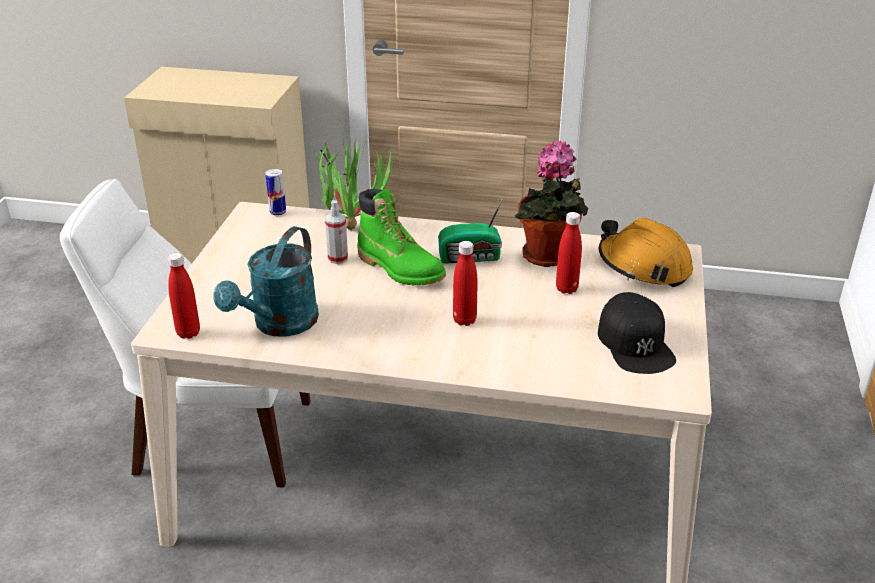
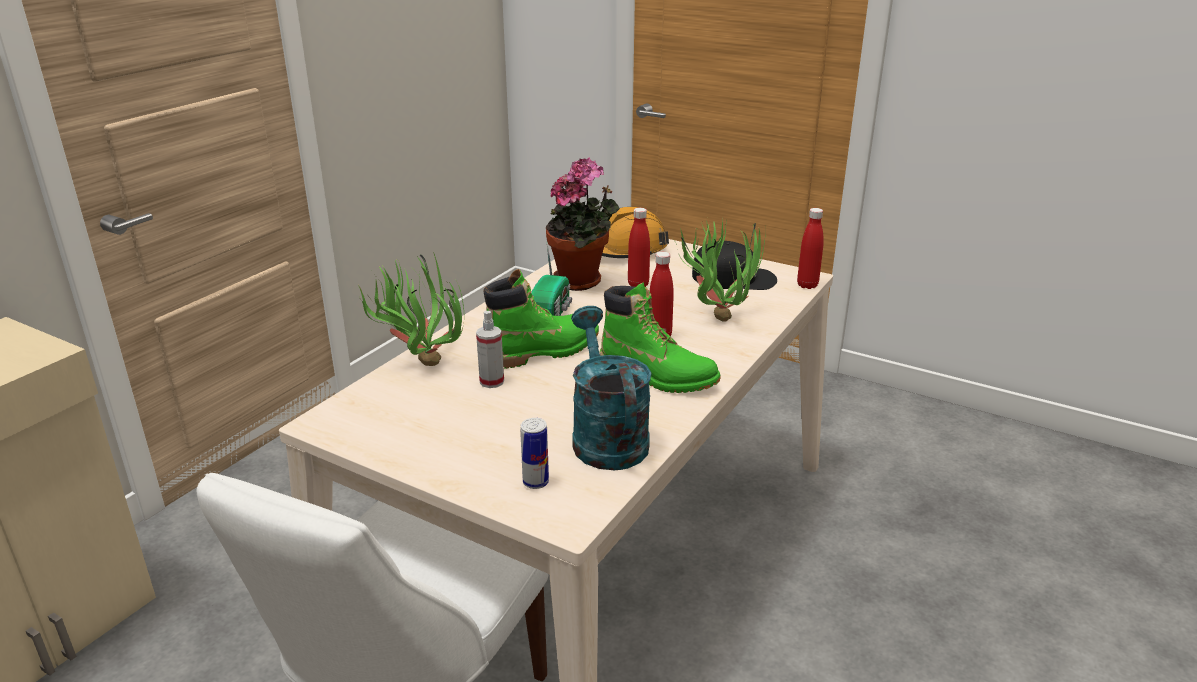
camera: 70 degrees left, 5 degrees down
(188, 333) = (583, 502): red bottle -> red bottle (807, 285)
(278, 212) = (341, 405): can -> can (535, 482)
(279, 325) = (605, 436): turquoise watering can -> turquoise watering can turned 150 degrees counterclockwise
(387, 332) = (657, 376): none -> green boot
(534, 346) = (717, 314): none -> potted plant

